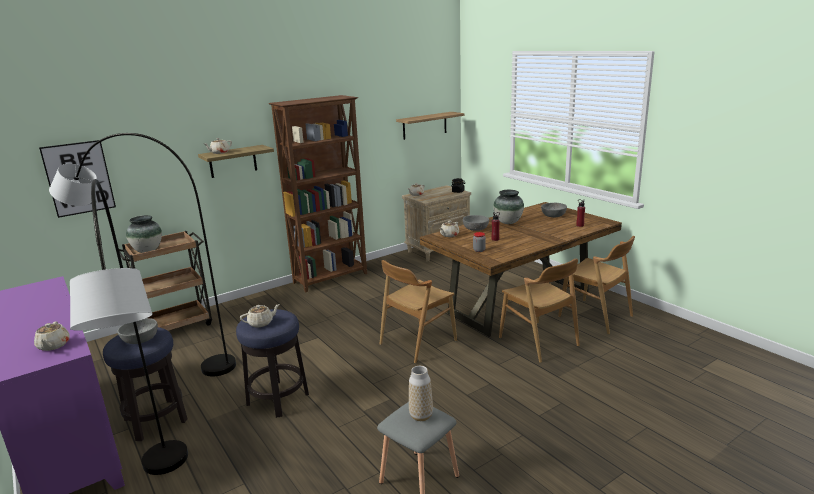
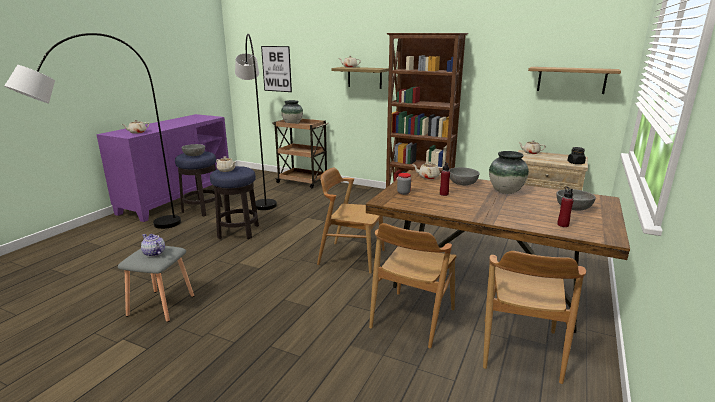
camera: 60 degrees right, 0 degrees up
(421, 416) = (154, 253): vase -> teapot

